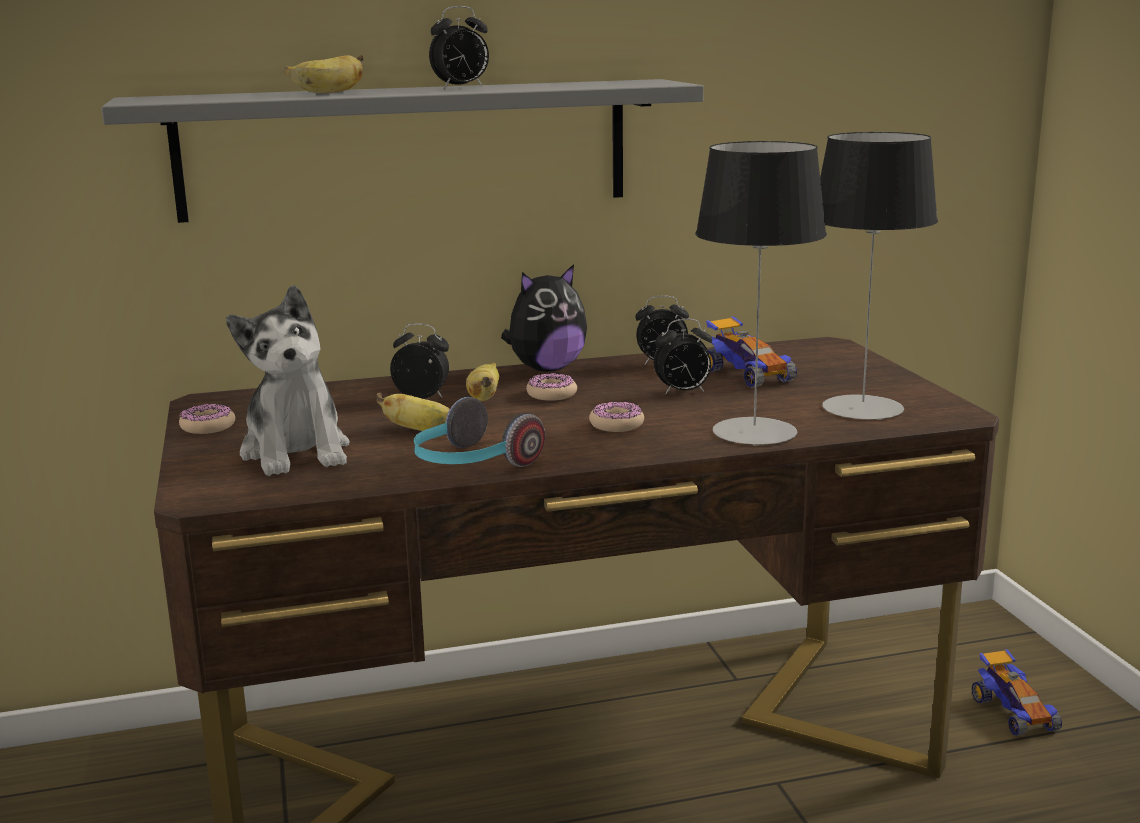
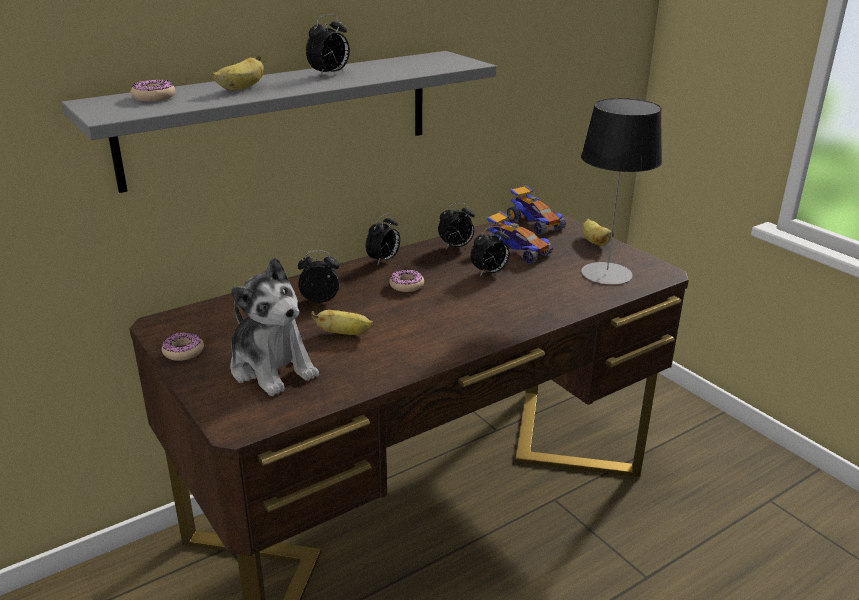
camera: 20 degrees left, 10 degrees up
(471, 464) = (405, 362): headphones -> none
(484, 398) = (363, 294): banana -> banana (594, 242)
(546, 369) = (383, 260): plush toy -> alarm clock
(616, 425) = (470, 309): donut -> donut (154, 97)
(754, 431) = (559, 304): table lamp -> none
(1013, 713) = (658, 424): toy car -> toy car (534, 223)

